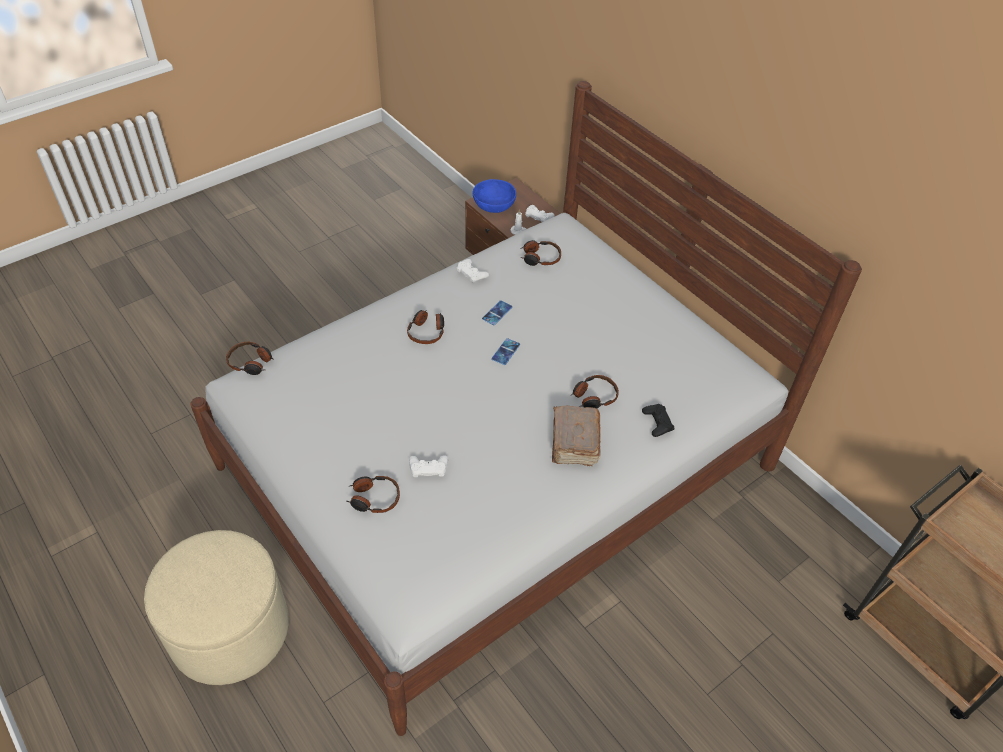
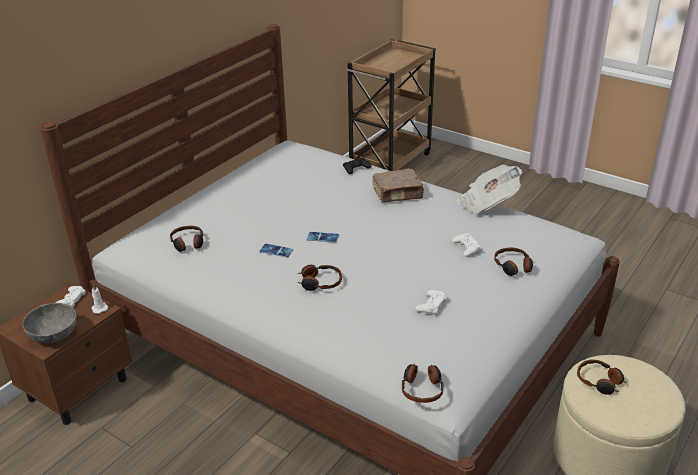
camera: 105 degrees left, 15 degrees down
(472, 273) = (224, 277): white game controller -> white game controller (431, 305)
(493, 206) = (54, 335): blue bowl -> grey bowl
(518, 531) = (487, 203): none -> newspaper
(594, 397) = (348, 192): headphones -> headphones (599, 382)

